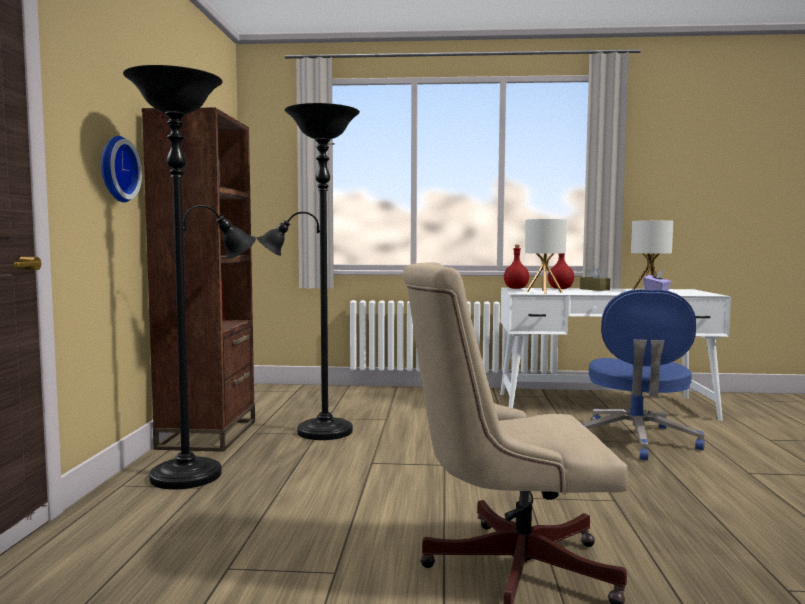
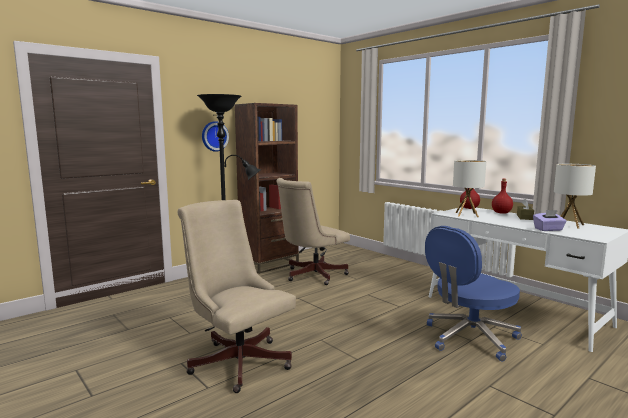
camera: 45 degrees right, 5 degrees up
(317, 431) = (311, 275): black floor lamp -> beige office chair

